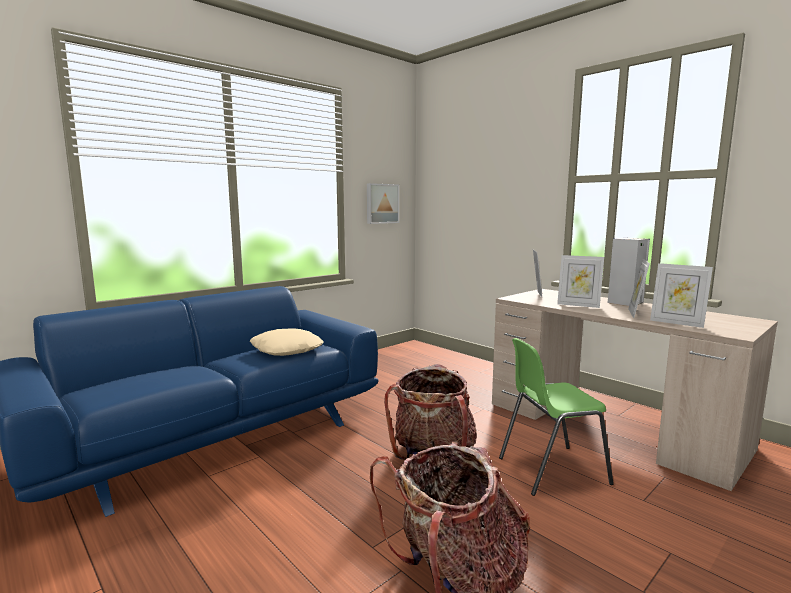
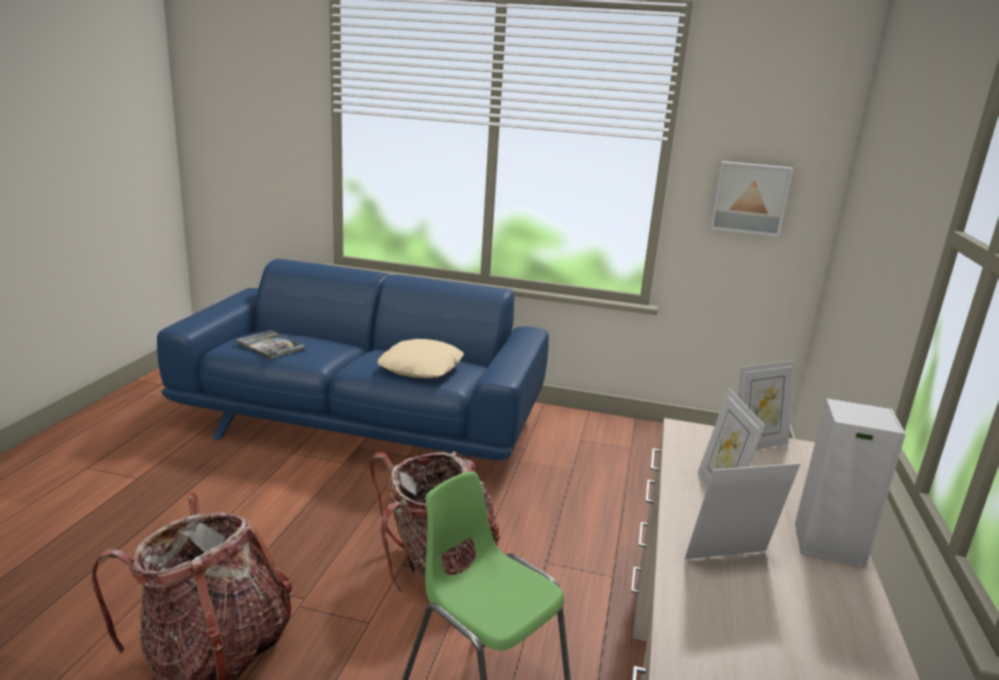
camera: 55 degrees right, 10 degrees up
(142, 384) = (270, 345): none -> book
(677, 323) = (705, 614): picture frame -> none

